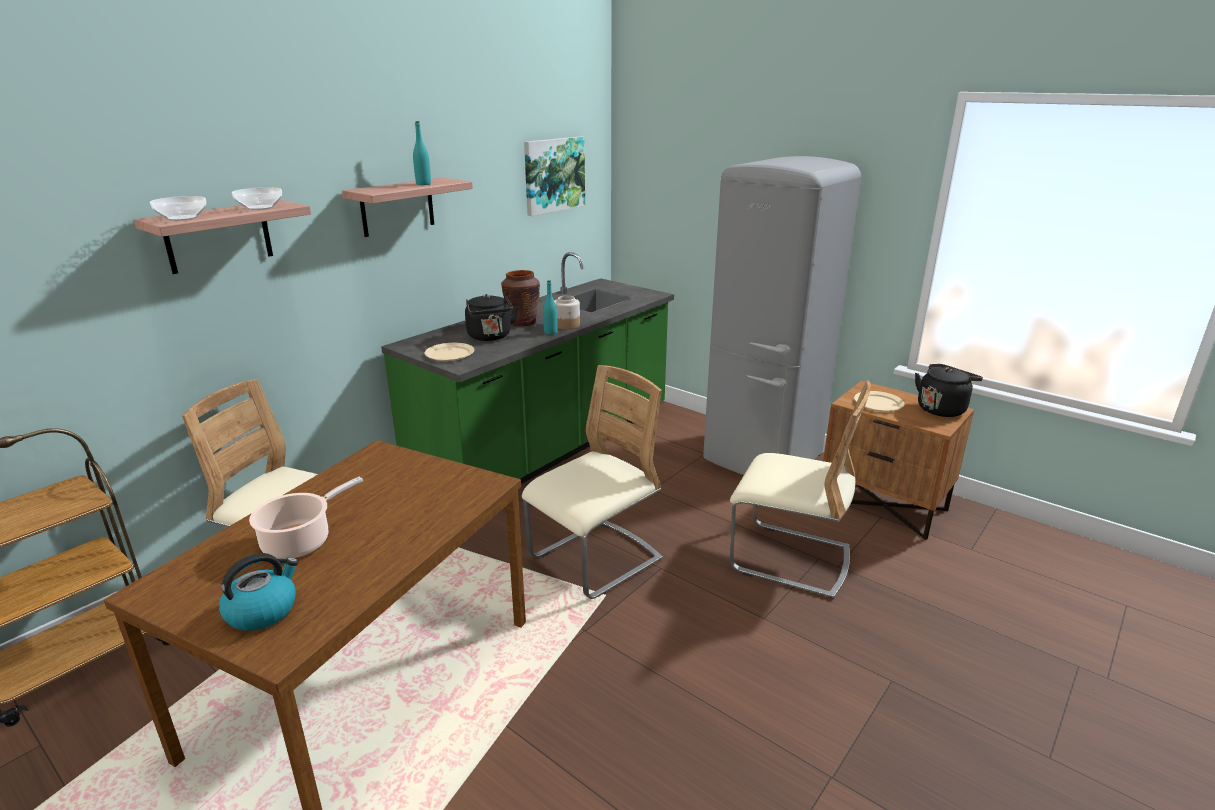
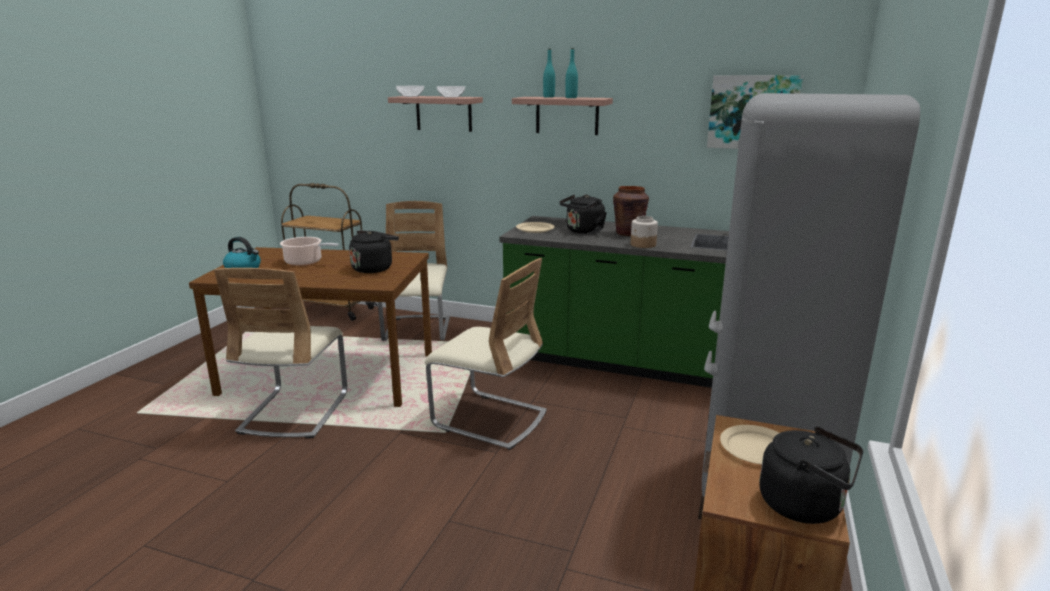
camera: 70 degrees right, 5 degrees down
(409, 484) = (374, 268): none -> black kettle
(550, 332) = (617, 243): turquoise bottle -> turquoise bottle (549, 97)
(789, 559) = (557, 528): beige chair -> beige chair (295, 412)

